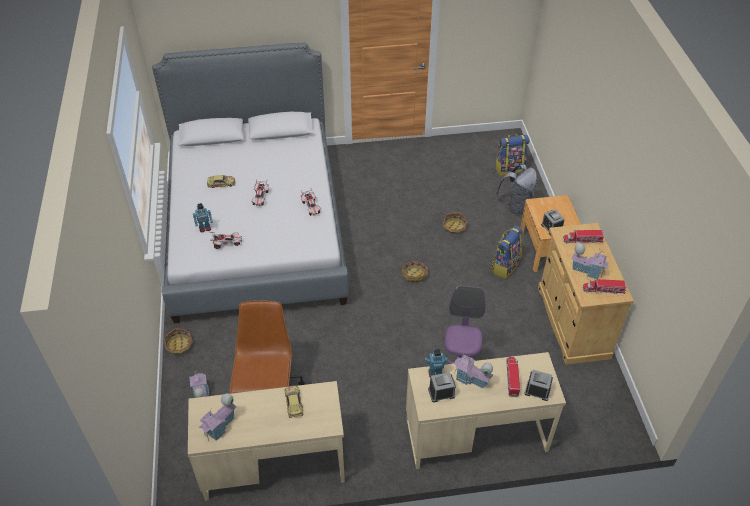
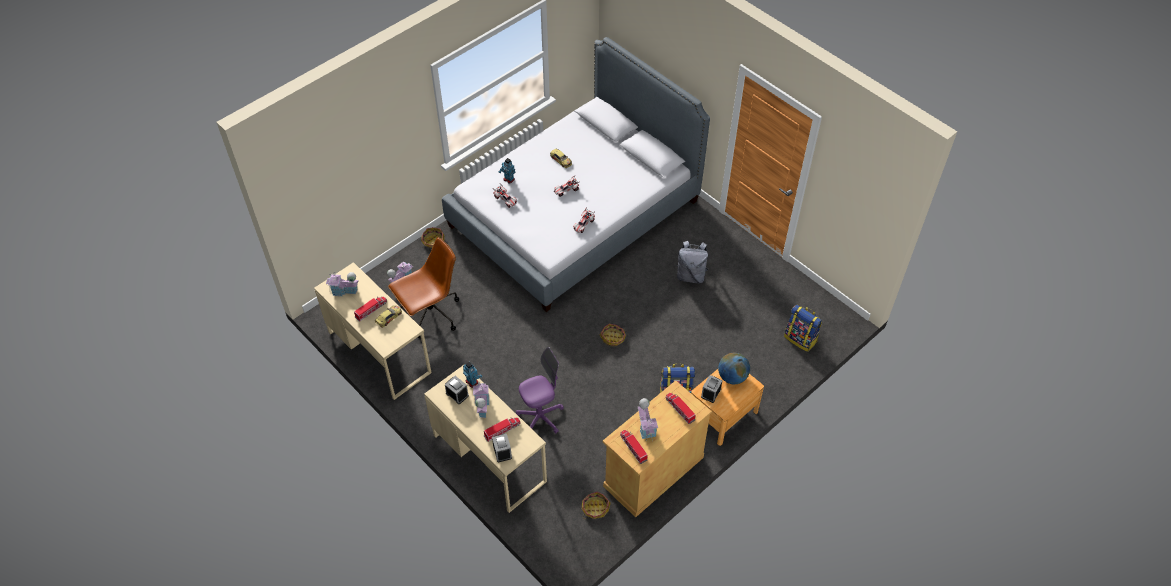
camera: 55 degrees right, 5 degrees up
(270, 414) = (371, 310): none -> toy truck
(454, 227) = (689, 336): basket -> basket (595, 508)
(516, 205) = (757, 366): grey backpack -> grey backpack (691, 275)
(545, 207) = (732, 377): none -> globe

